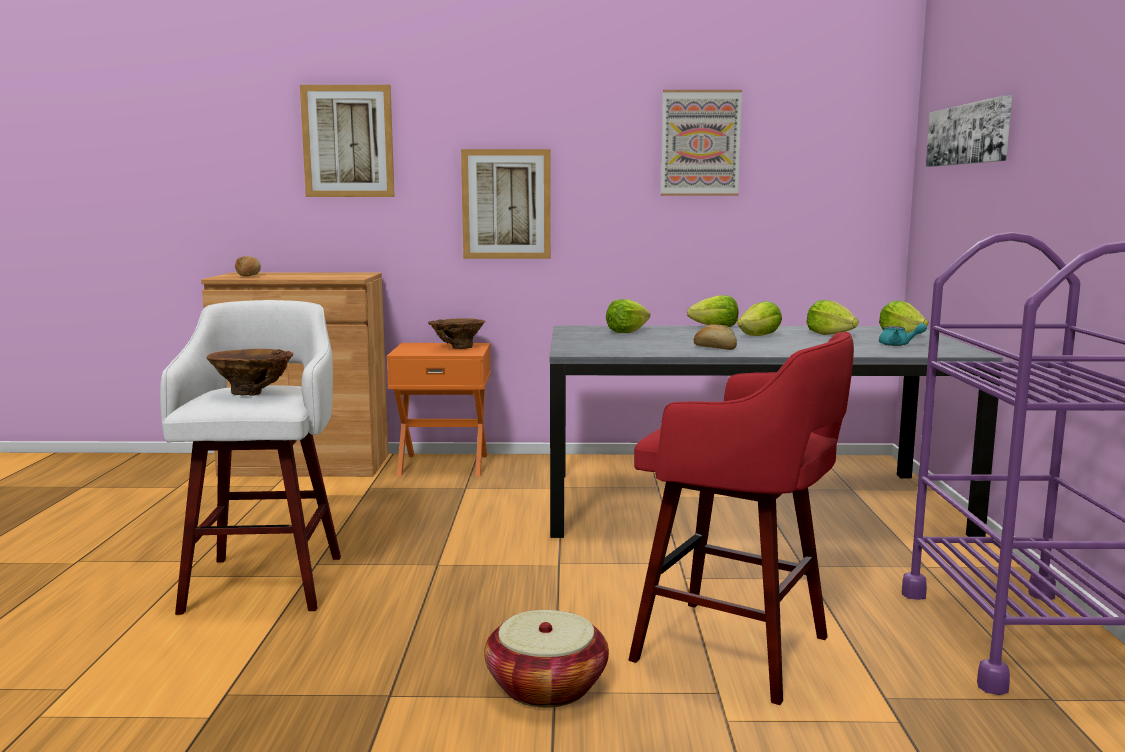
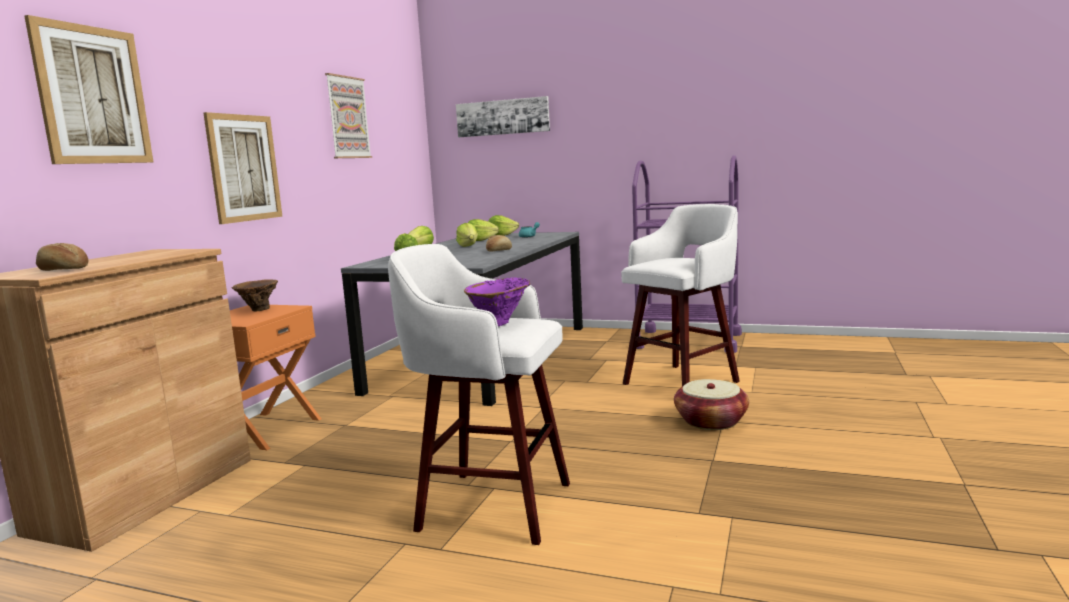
camera: 70 degrees left, 0 degrees up
(252, 394) = (501, 322): brown vase -> purple vase
(737, 651) = (683, 382): red stool -> white stool

